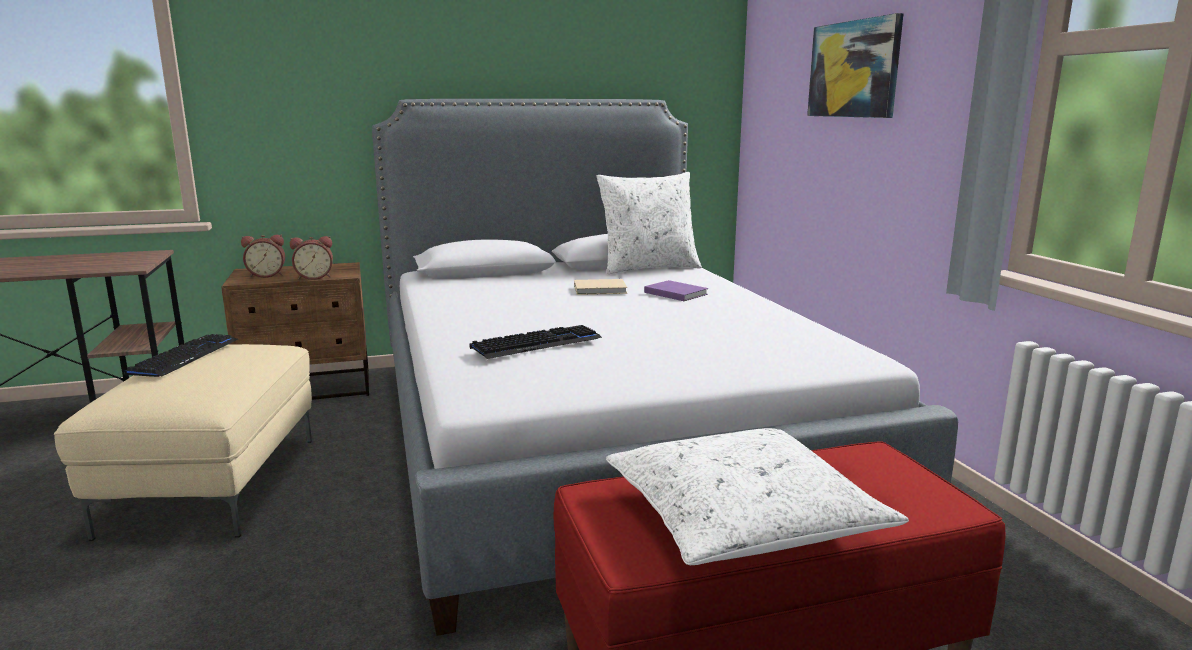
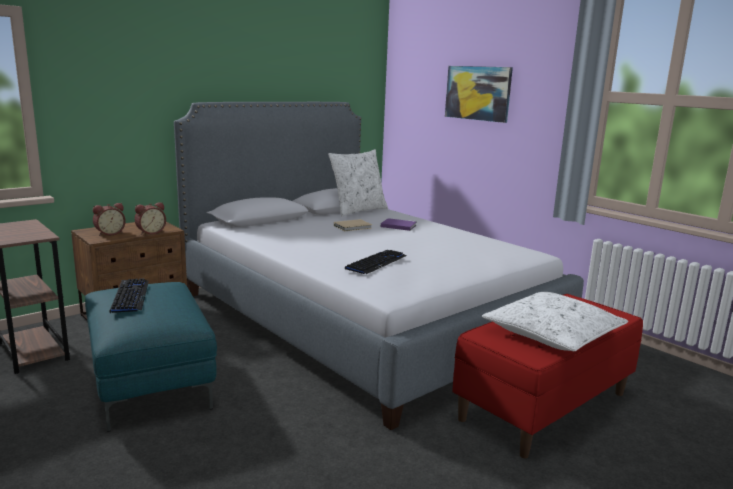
camera: 25 degrees left, 0 degrees up
(212, 484) = (149, 384): beige ottoman -> turquoise ottoman

